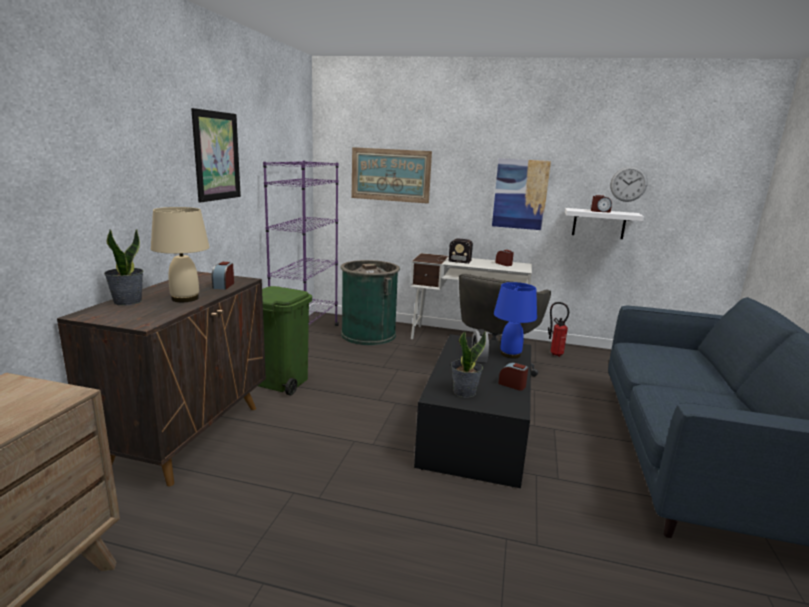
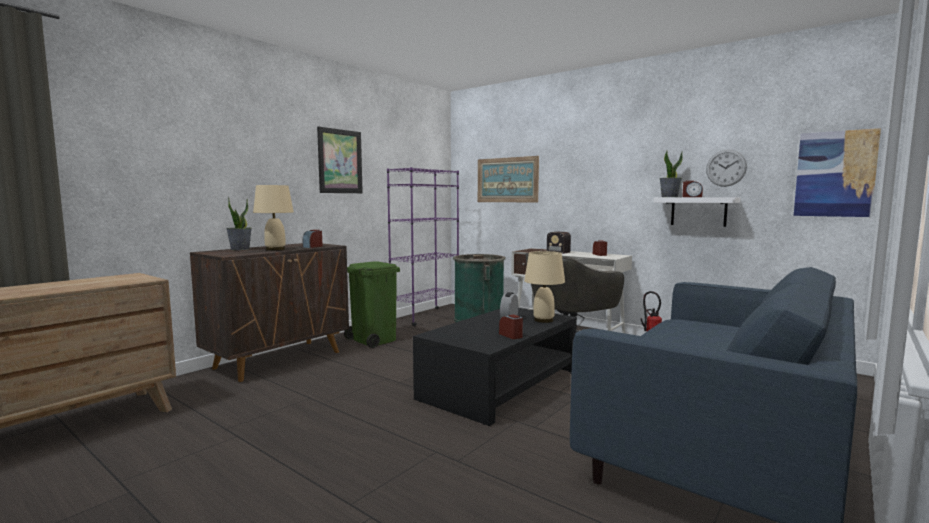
camera: 25 degrees right, 10 degrees down
(464, 392) = (460, 335): potted plant -> potted plant (669, 197)
(511, 354) = (544, 320): blue table lamp -> beige table lamp
(520, 194) = (617, 187): picture -> picture (835, 174)

